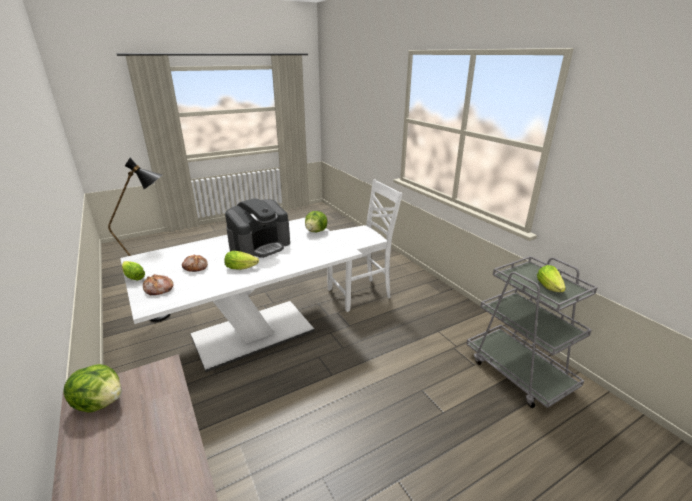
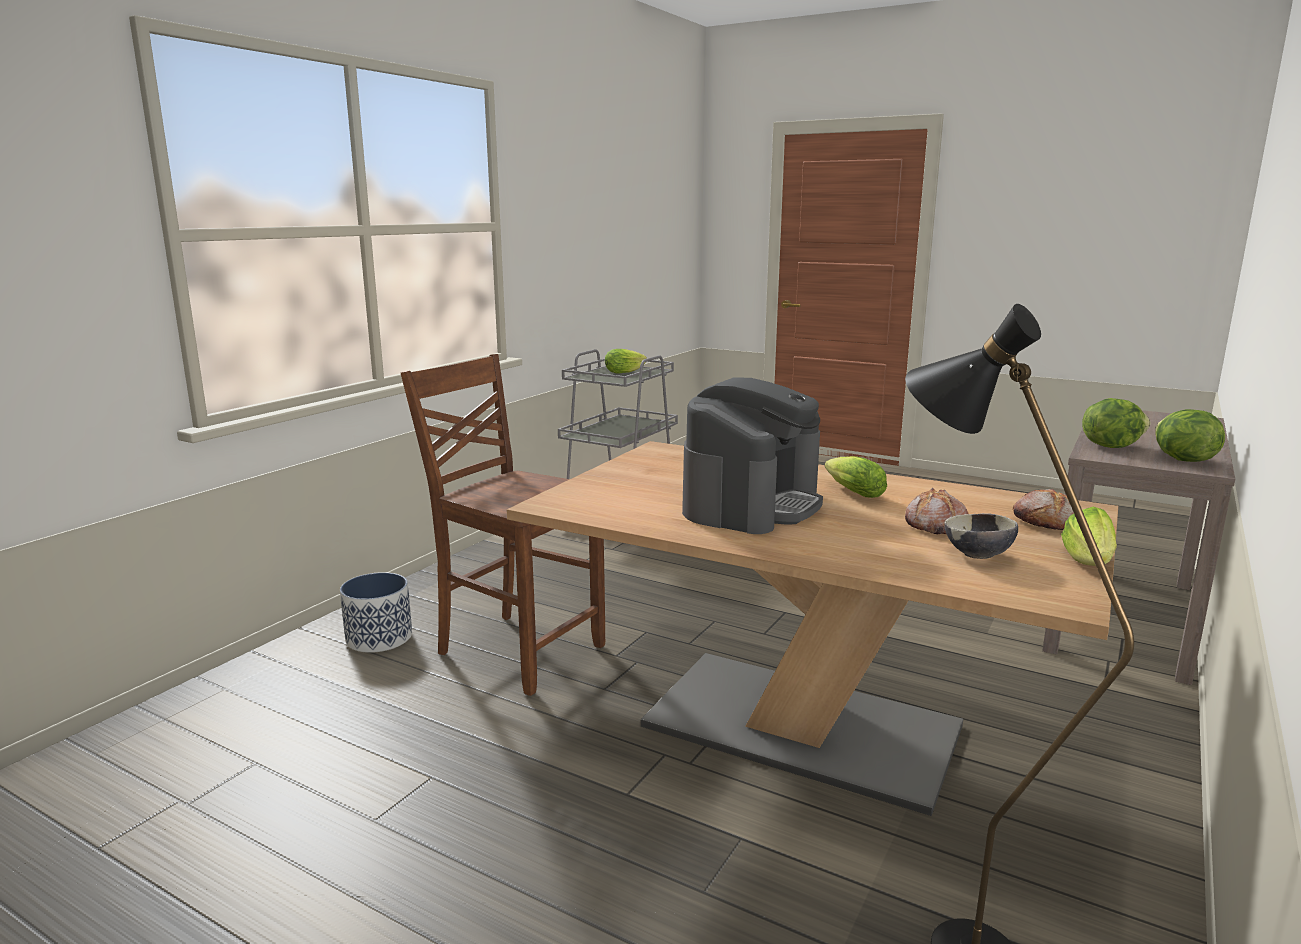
camera: 120 degrees left, 10 degrees down
(170, 262) = (977, 555): none -> bowl
(253, 333) = (801, 726): white dining table -> brown dining table
(260, 246) = (752, 505): coffee machine -> coffee machine turned 105 degrees clockwise
(316, 231) = (600, 482): lettuce -> lettuce (1110, 446)
(360, 294) = (518, 650): white chair -> brown chair
(392, 272) = (379, 638): none -> planter

